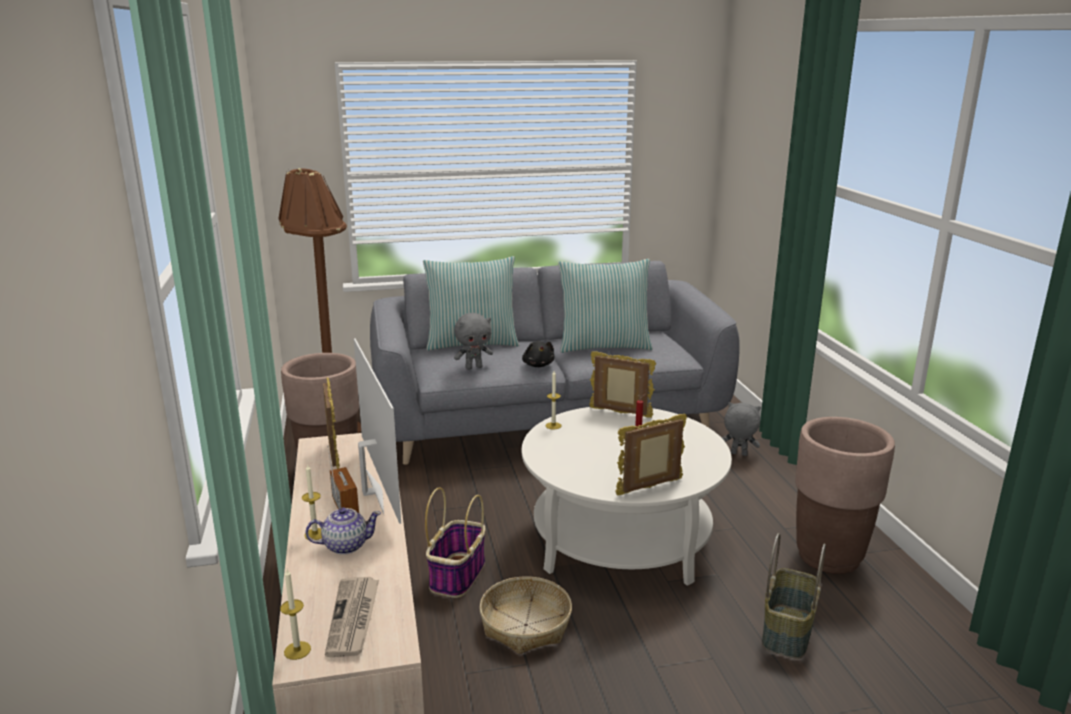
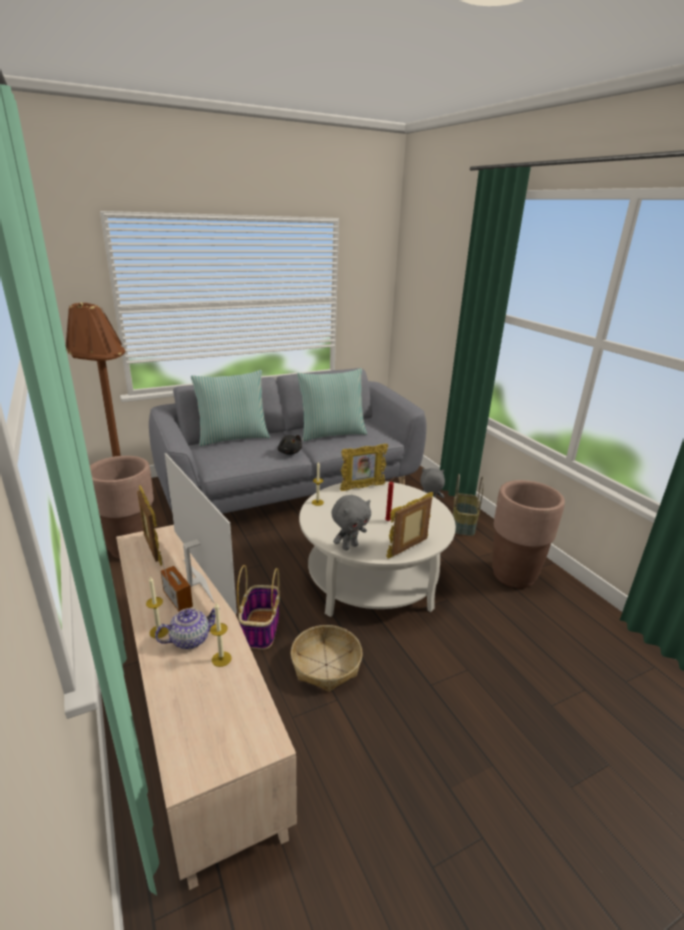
camera: 15 degrees left, 5 degrees up
(297, 650) = (179, 762): candle -> candle (221, 659)
(354, 618) = (221, 716): newspaper -> none
(474, 367) = (241, 458): grey plush toy -> grey plush toy (349, 546)
(620, 413) = (362, 487): picture frame -> picture frame turned 150 degrees clockwise
(788, 632) = (509, 639): basket -> basket (464, 525)

